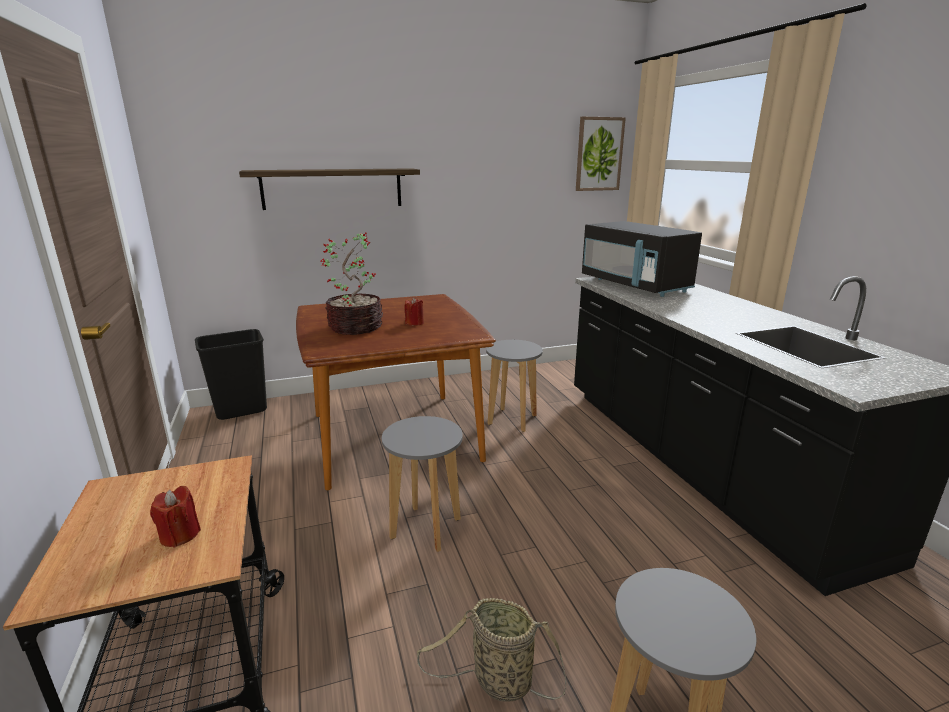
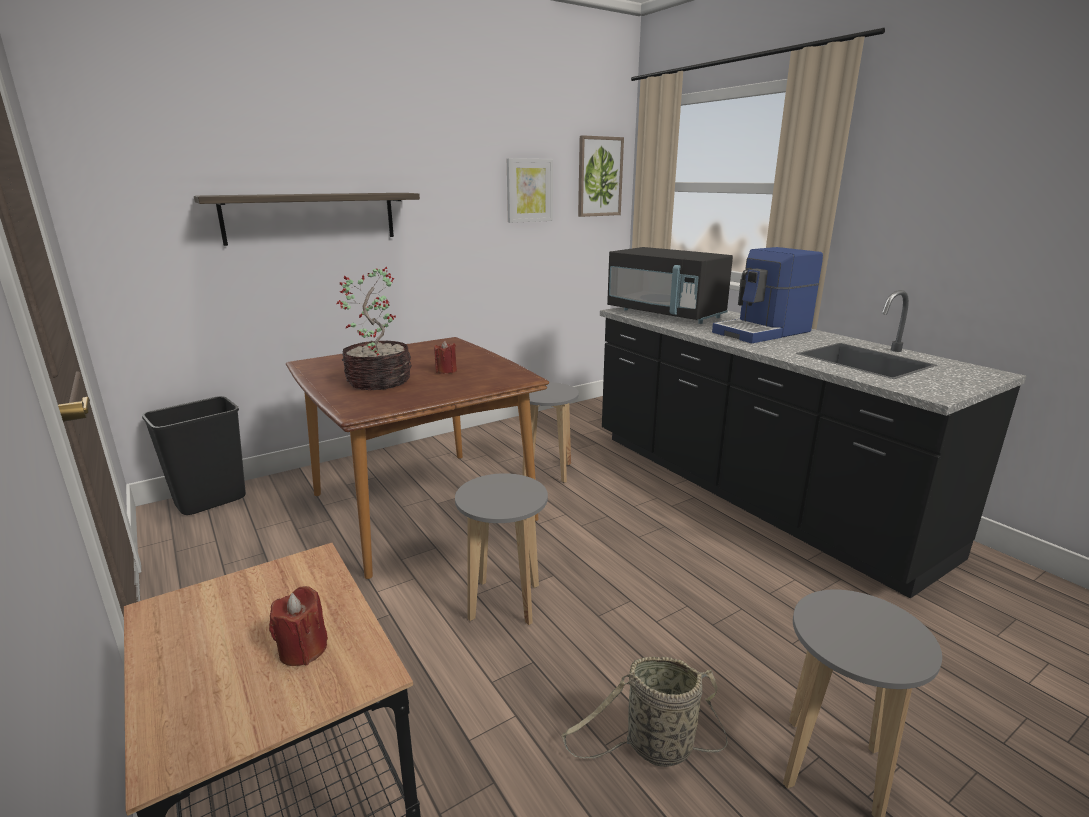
camera: 15 degrees left, 0 degrees up
(528, 167) = (529, 190): none -> picture
(719, 309) = (763, 332): none -> coffee machine

